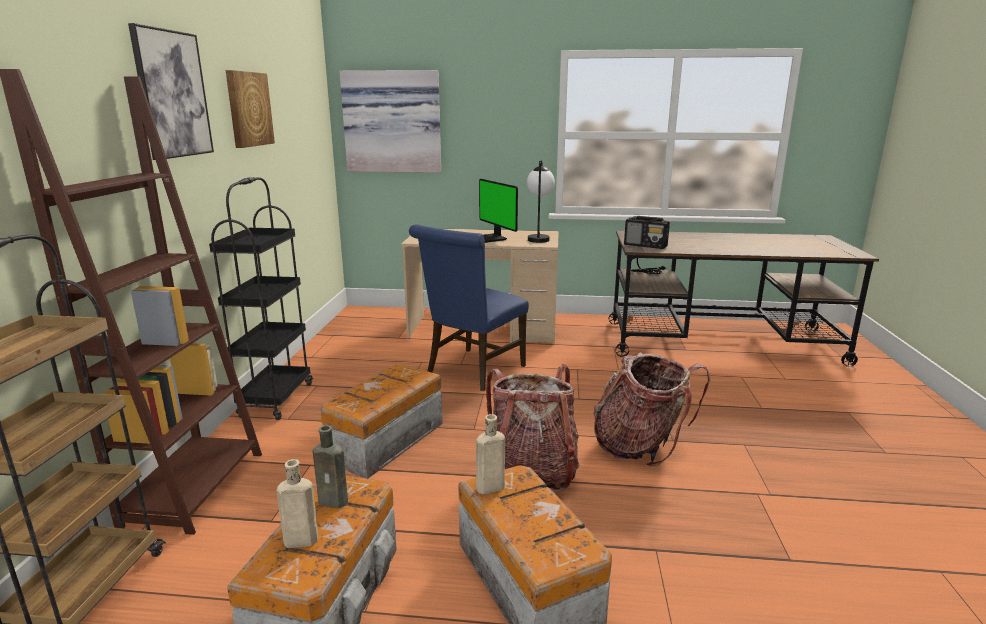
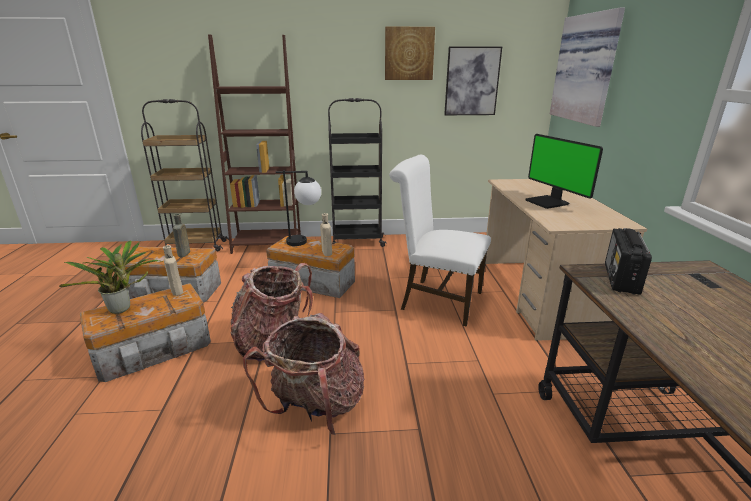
camera: 80 degrees right, 5 degrees up
(172, 94) = (325, 44): picture -> picture (472, 81)
(298, 541) = (156, 252): beige bottle -> beige bottle (326, 252)
(472, 371) = (436, 300): blue chair -> white chair
(490, 238) = (548, 202): monitor -> monitor turned 75 degrees counterclockwise
(538, 238) = (584, 220): table lamp -> table lamp (305, 241)
(538, 532) = (123, 309): none -> potted plant

